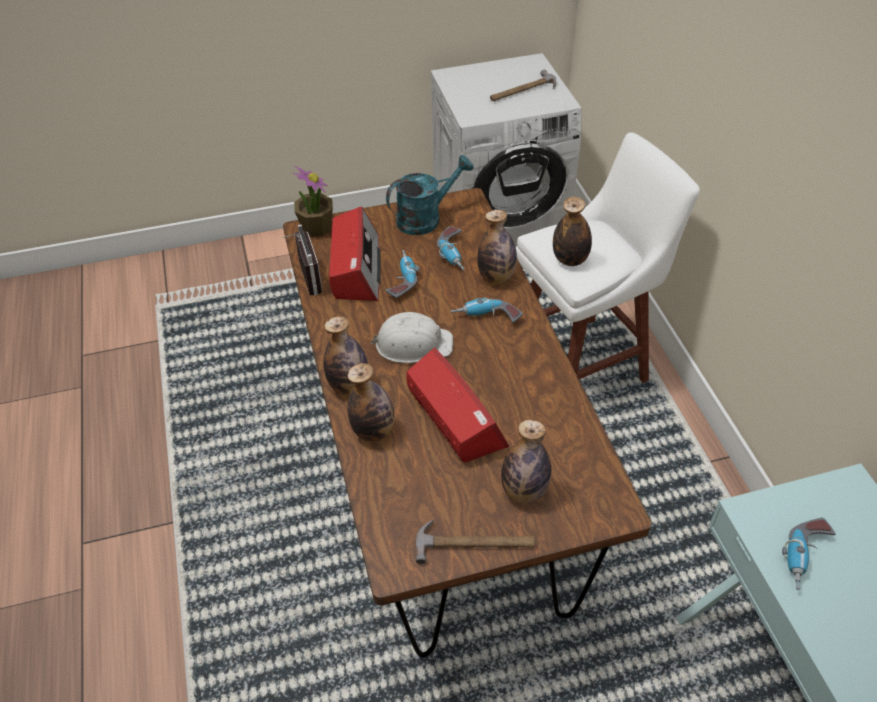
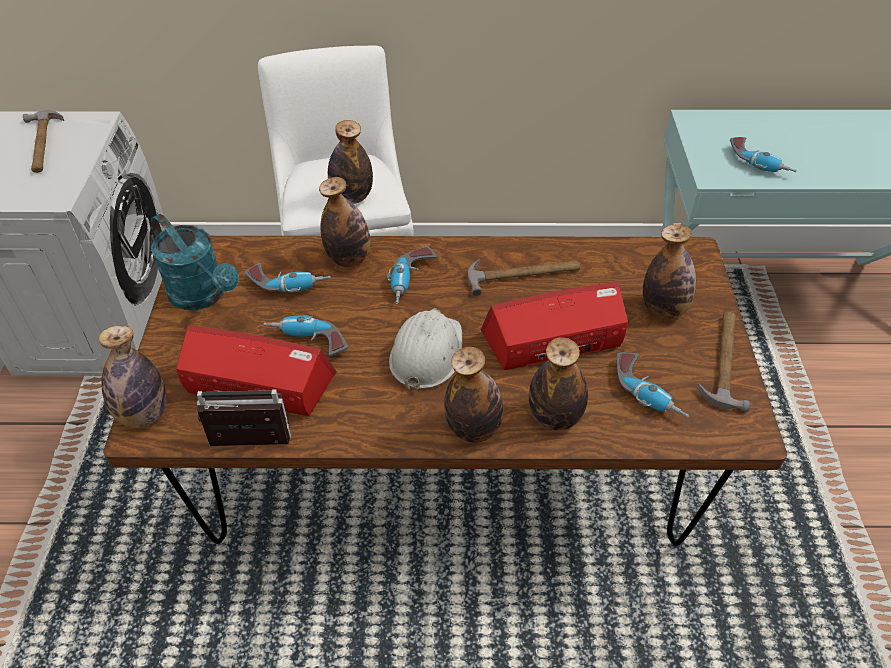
camera: 75 degrees left, 0 degrees up
(316, 227) = (143, 415): potted plant -> bottle
(418, 489) = (648, 392): none -> power drill
(425, 218) = (203, 296): turquoise watering can -> turquoise watering can turned 150 degrees clockwise
(526, 385) = (523, 274): none -> hammer

